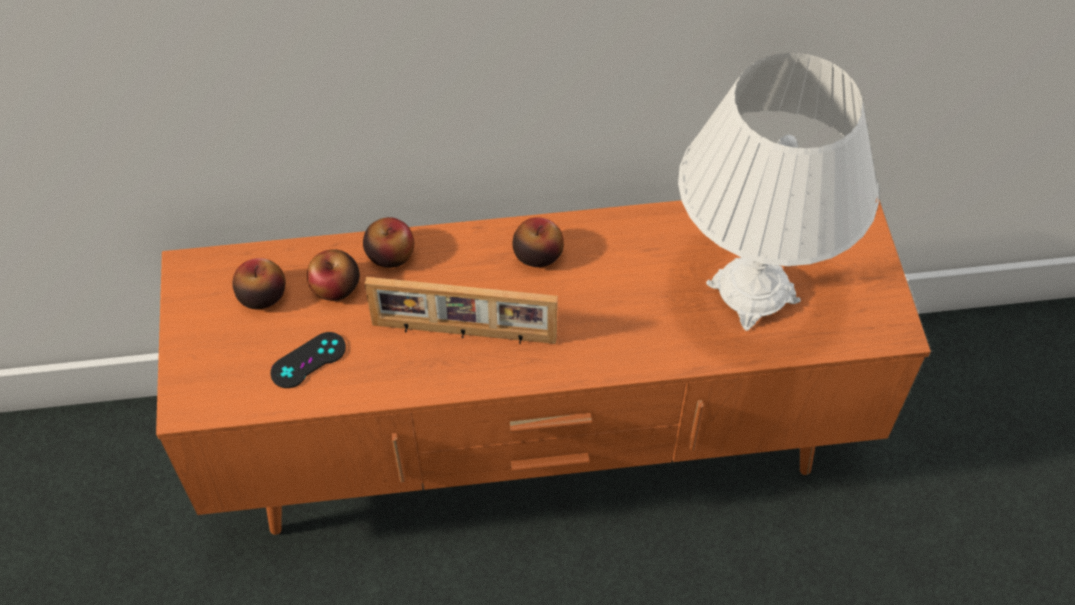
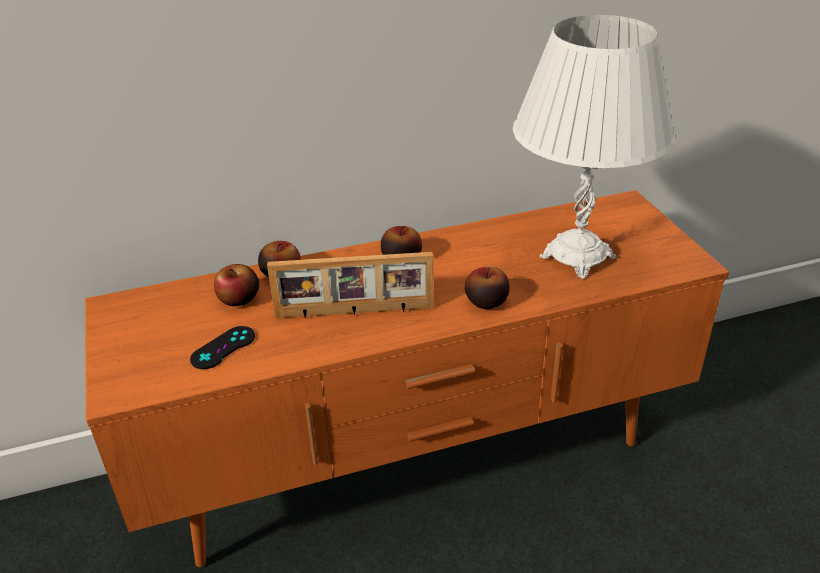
camera: 10 degrees left, 20 degrees down
(262, 295) = (176, 312): apple -> apple (486, 301)

